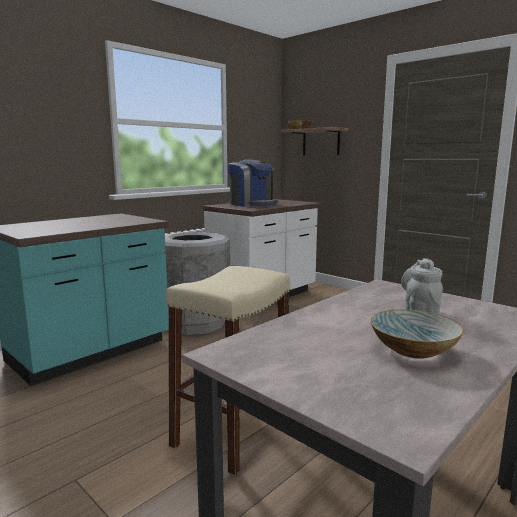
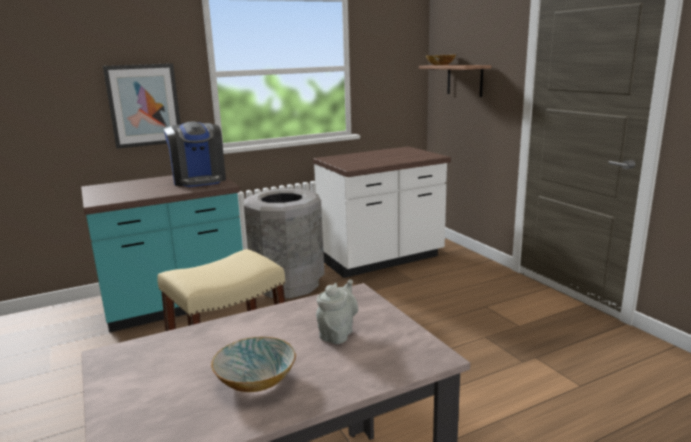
camera: 20 degrees right, 5 degrees up
(47, 145) = (144, 105): none -> picture
(252, 204) = (366, 157): coffee machine -> coffee machine (199, 180)

